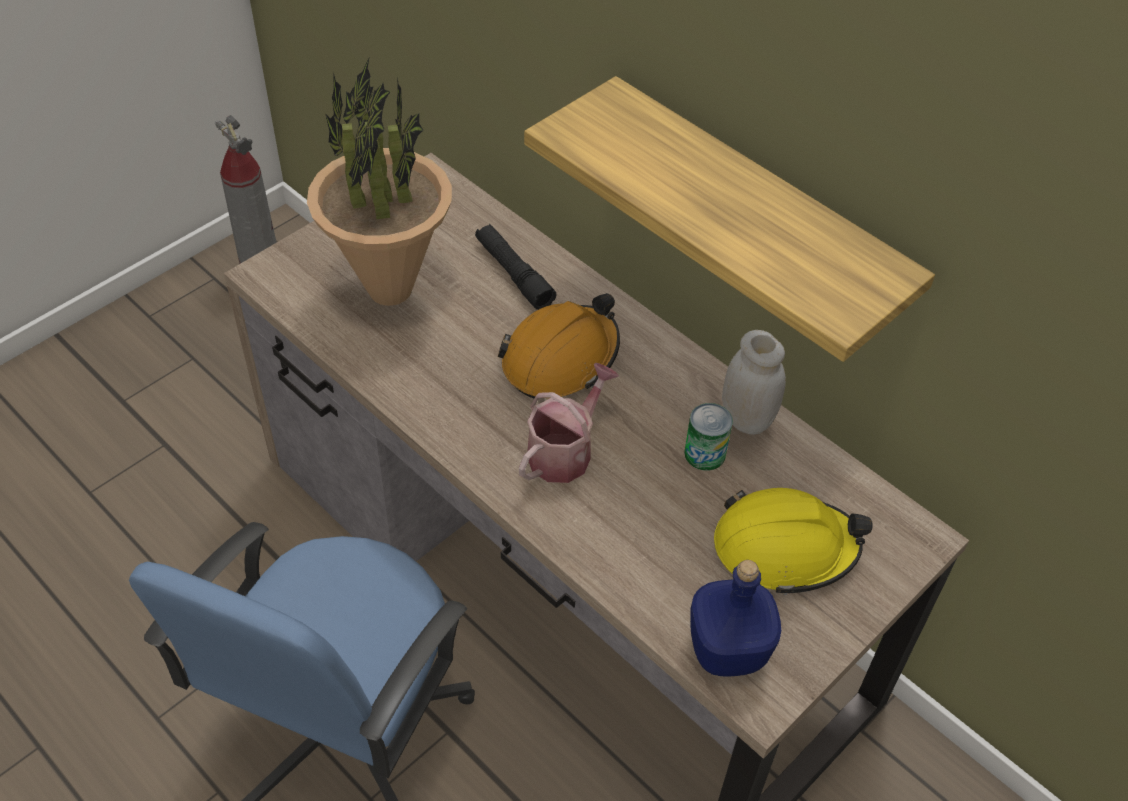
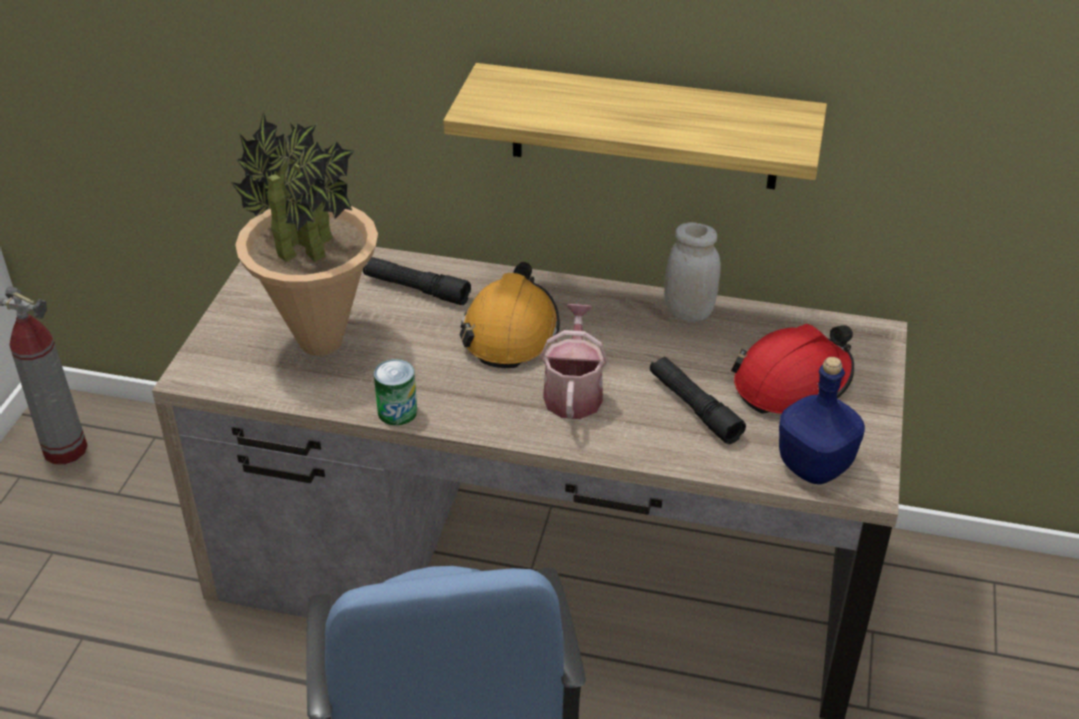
camera: 30 degrees left, 10 degrees down
(664, 525) = (694, 407): none -> black flashlight
(704, 453) = (680, 348): can -> can (397, 412)
(784, 548) = (792, 383): yellow hard hat -> red hard hat

